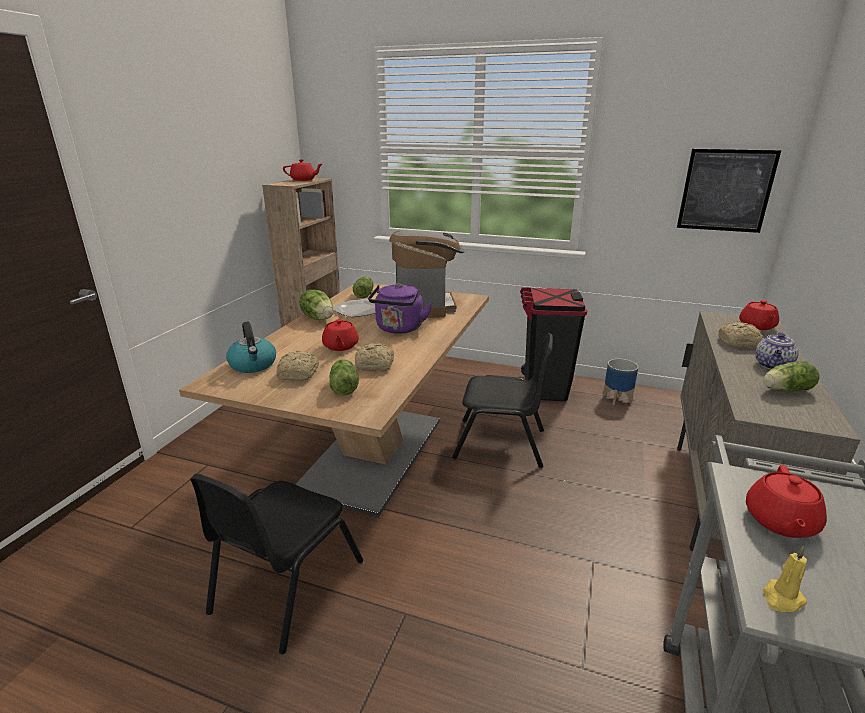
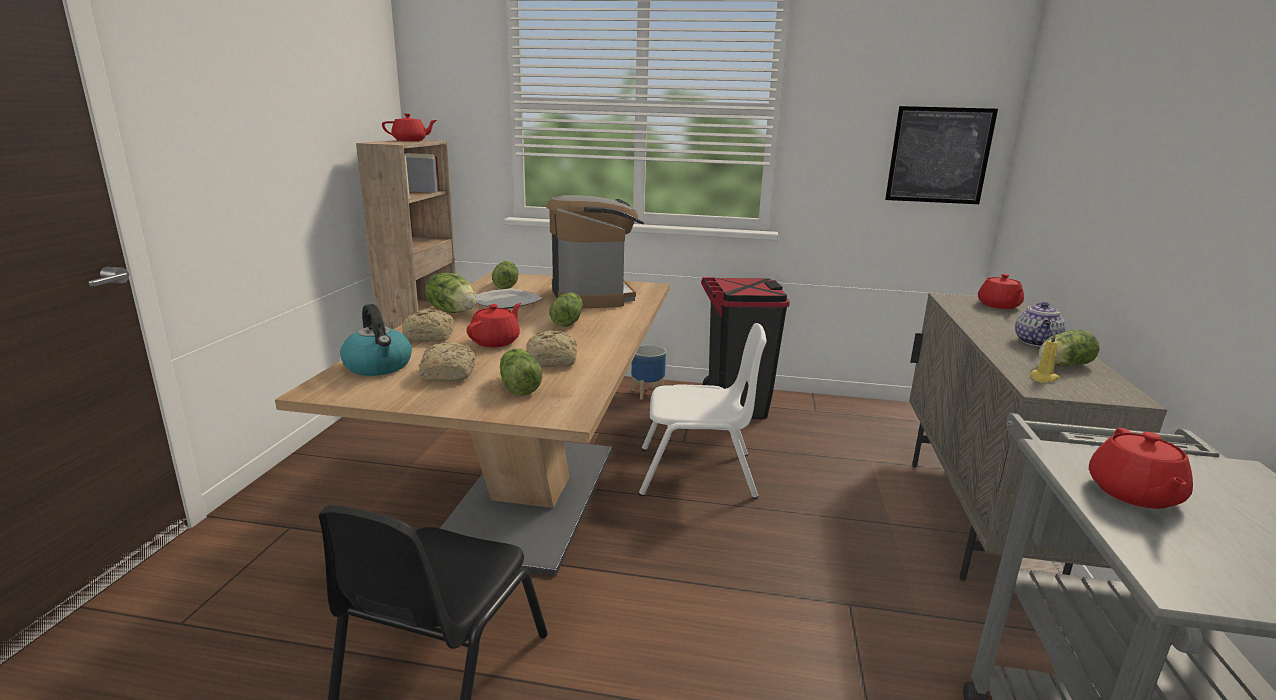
camera: 10 degrees left, 5 degrees down
(340, 346) = (496, 342): red teapot -> red teapot turned 135 degrees counterclockwise
(399, 329) = (568, 321): purple kettle -> lettuce
(500, 444) = (697, 473): black chair -> white chair
(617, 399) = (826, 413): planter -> planter (647, 393)
(739, 343) = (989, 322): bread -> bread (430, 337)
(782, 598) = (1181, 573): yellow candle -> yellow candle (1043, 378)

